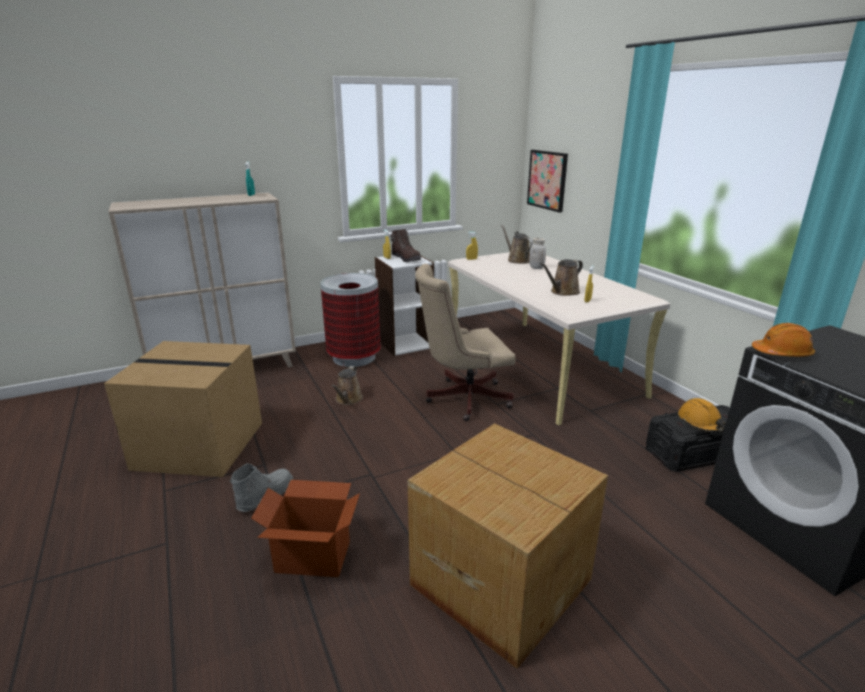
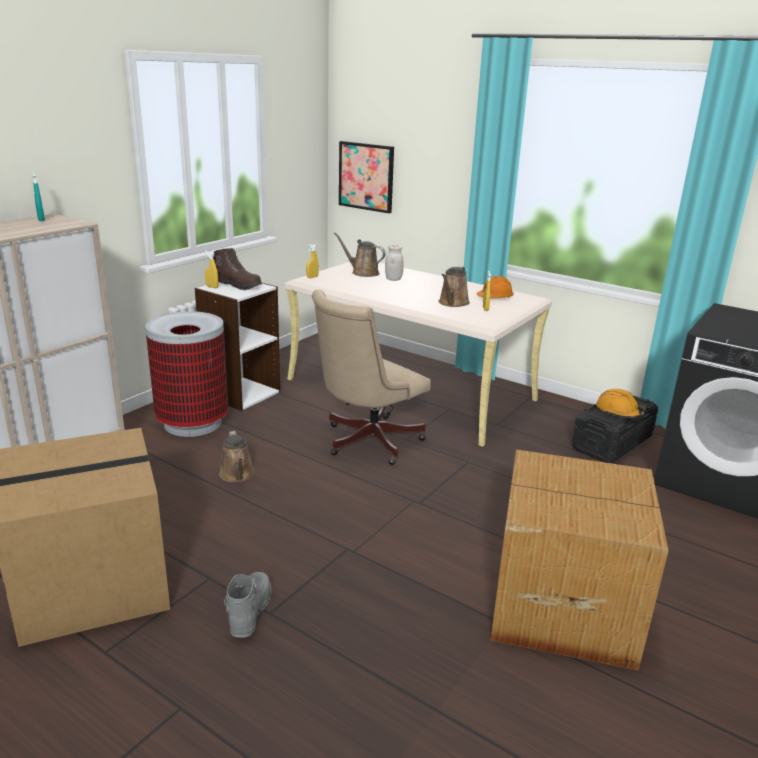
camera: 30 degrees left, 0 degrees up
(313, 556) = (370, 652): cardboard box -> none
(782, 353) = (715, 332): orange hard hat -> orange hard hat (495, 297)

